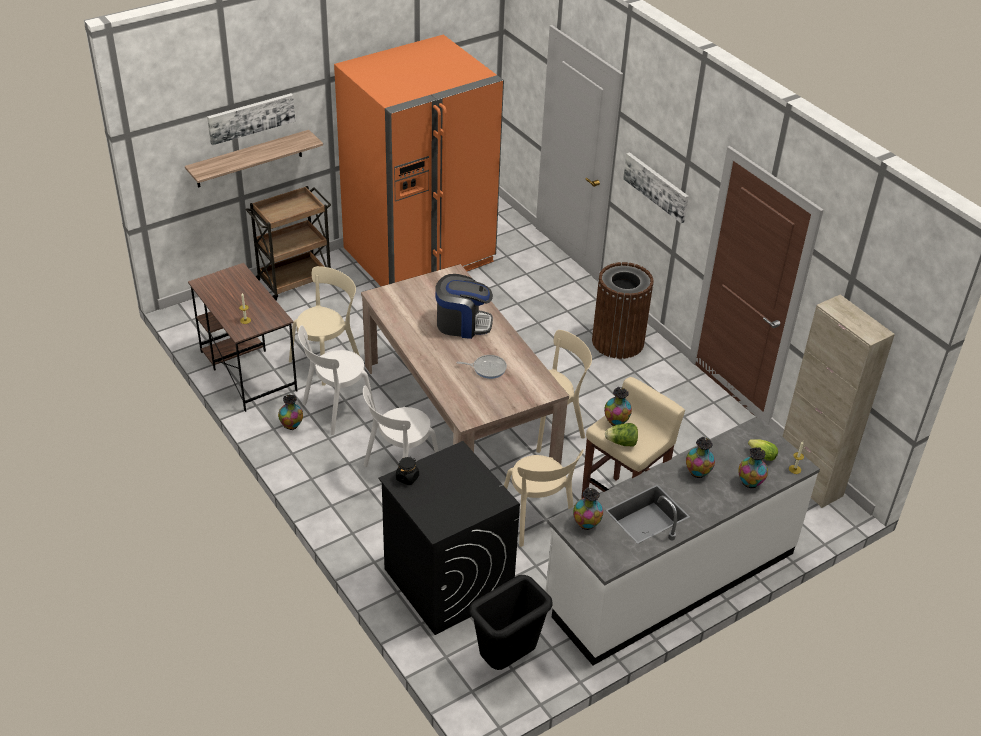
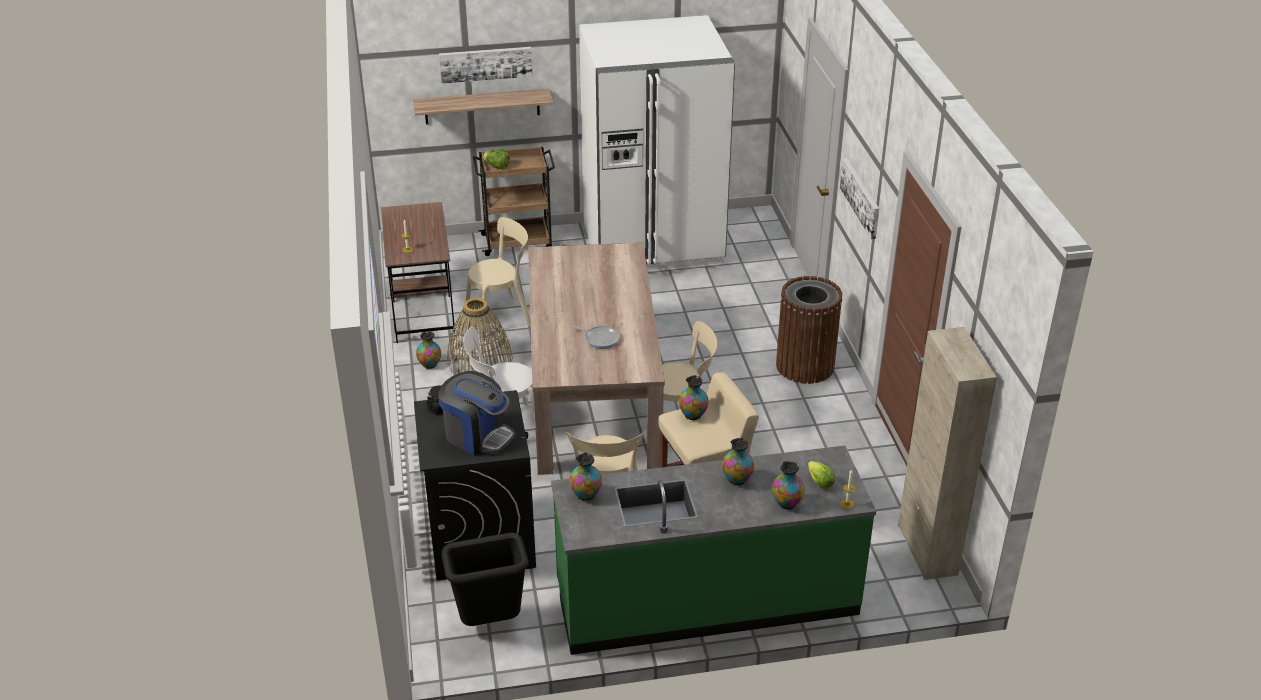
camera: 25 degrees right, 5 degrees down
(336, 410) = (479, 361): white chair -> basket
(419, 256) = (652, 245): orange fridge -> white fridge
(462, 324) = (605, 295): coffee machine -> coffee machine (478, 435)
(621, 443) = (684, 435): lettuce -> lettuce (497, 166)
(670, 579) = (706, 599): white counter -> green counter

